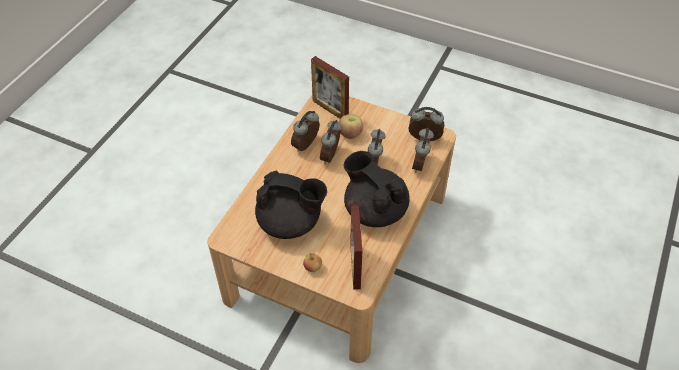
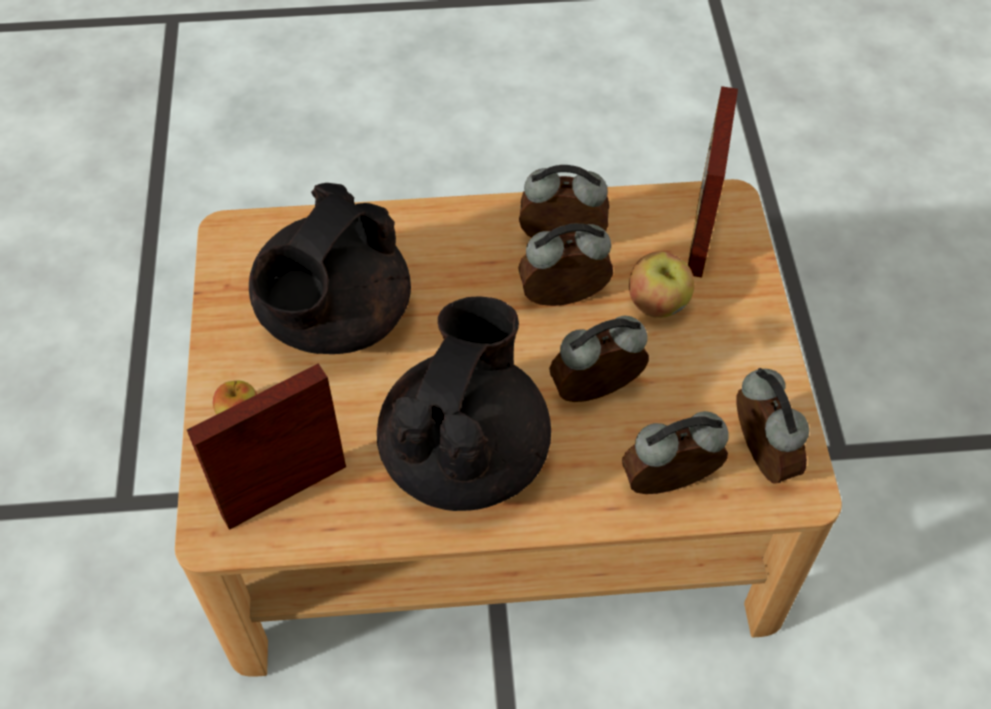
camera: 60 degrees right, 5 degrees up
(290, 223) = (334, 319): black teapot -> black teapot turned 45 degrees clockwise

